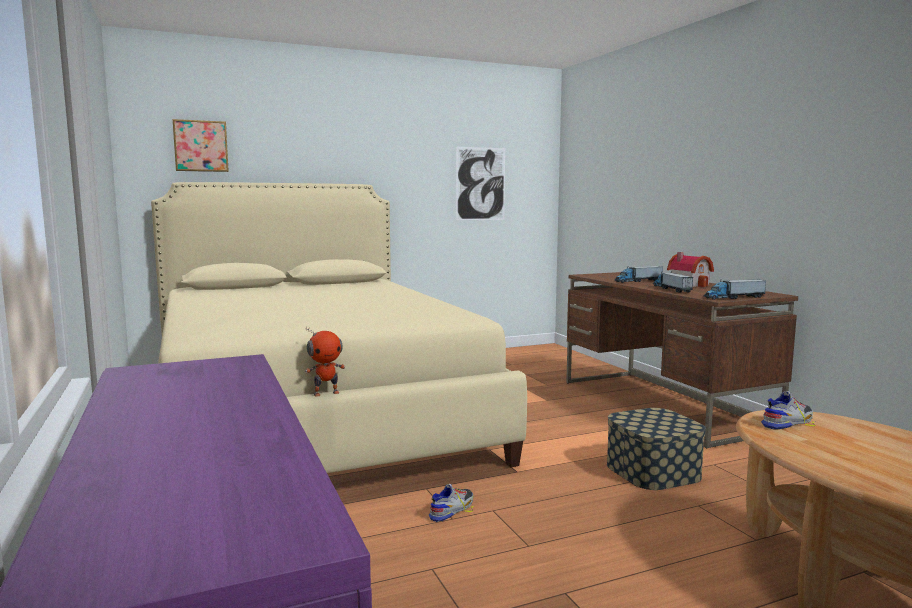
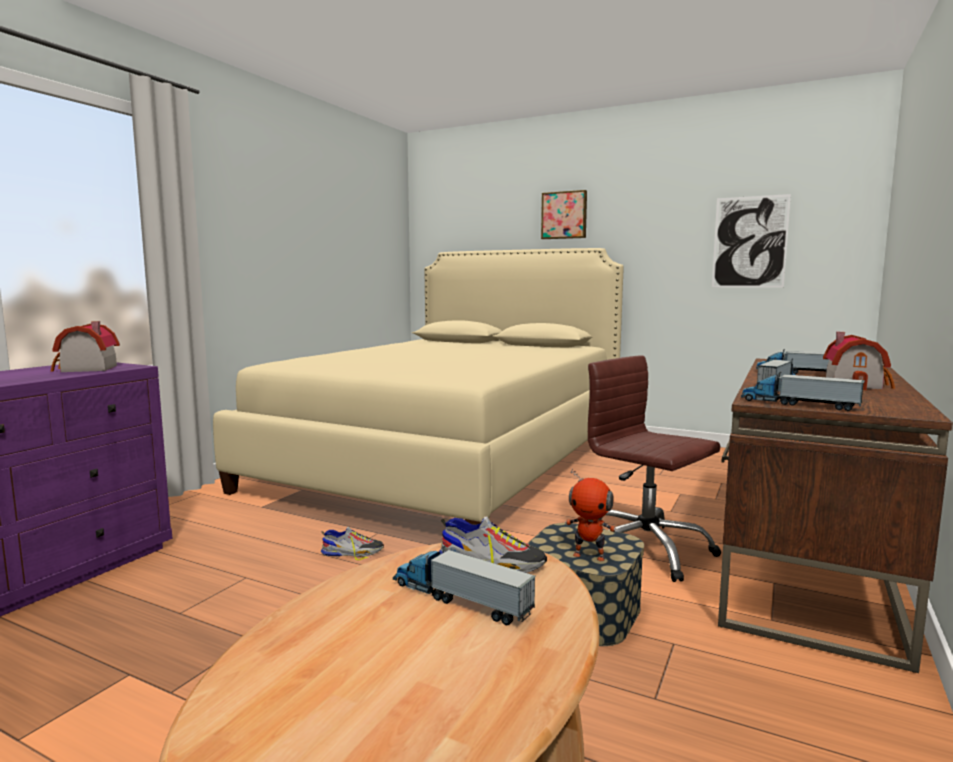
camera: 50 degrees right, 0 degrees up
(200, 146) = (465, 220): picture -> picture (564, 215)
(208, 375) = (85, 369): none -> toy house
(326, 393) = (317, 422): toy robot -> toy robot (589, 556)
(593, 426) = (645, 550): none -> brown office chair
(838, 438) = (460, 599): none -> toy truck

